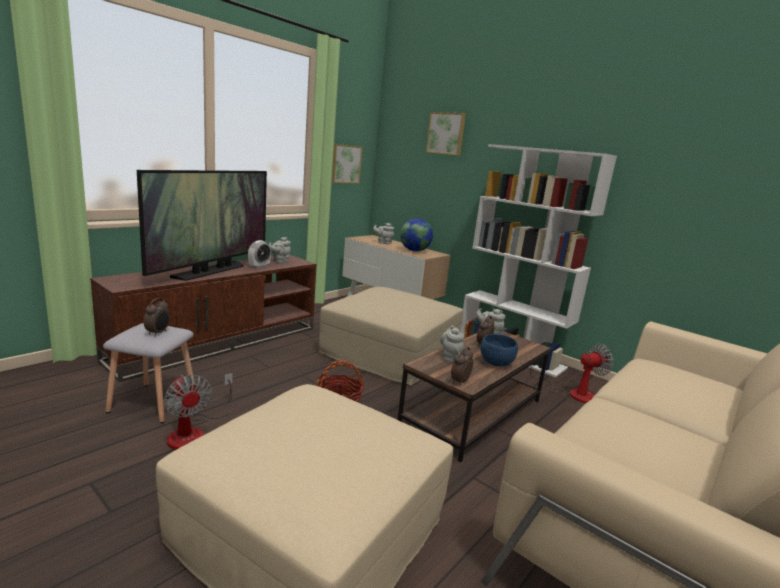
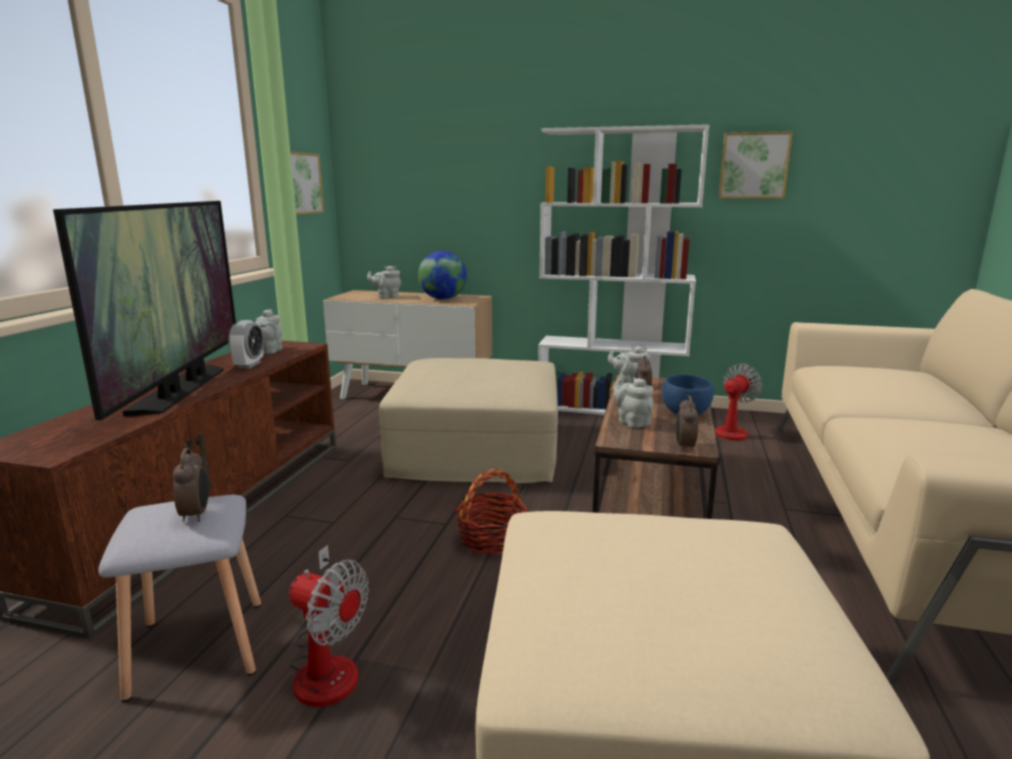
camera: 25 degrees left, 0 degrees up
(446, 133) = (453, 122): picture -> picture (753, 165)

